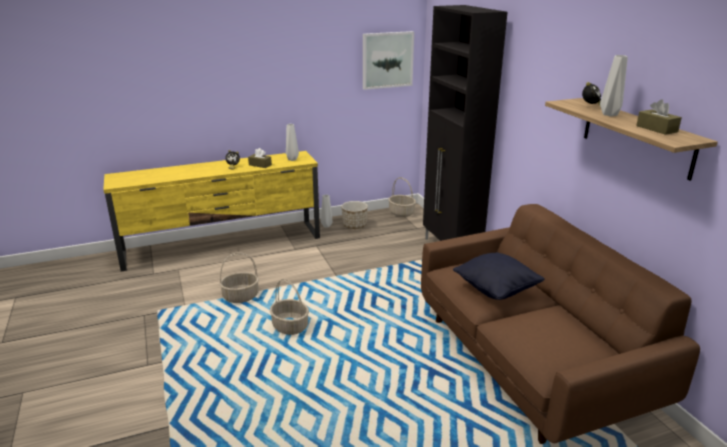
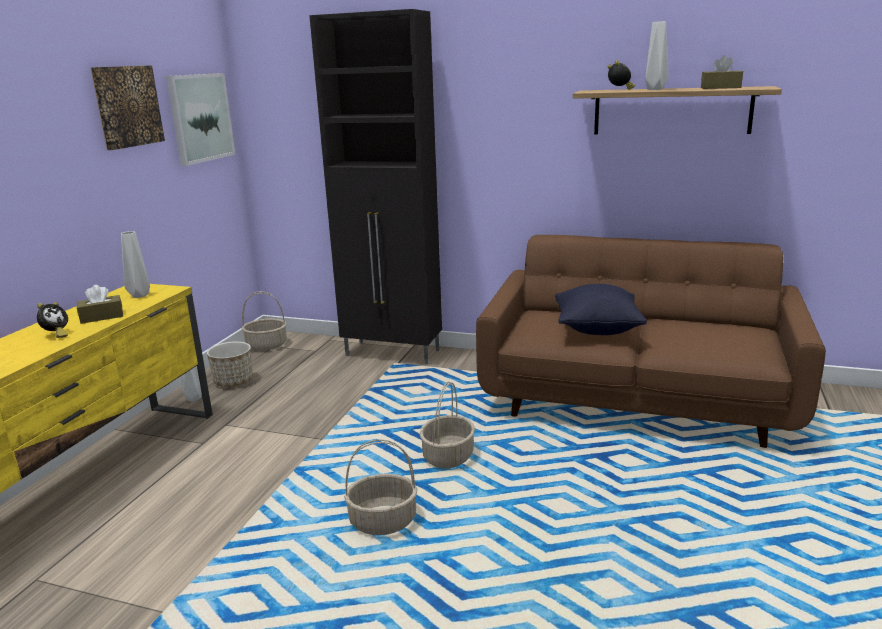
camera: 50 degrees left, 5 degrees down
(241, 296) = (239, 537): basket -> basket (448, 456)
(327, 51) = (127, 106): none -> picture

